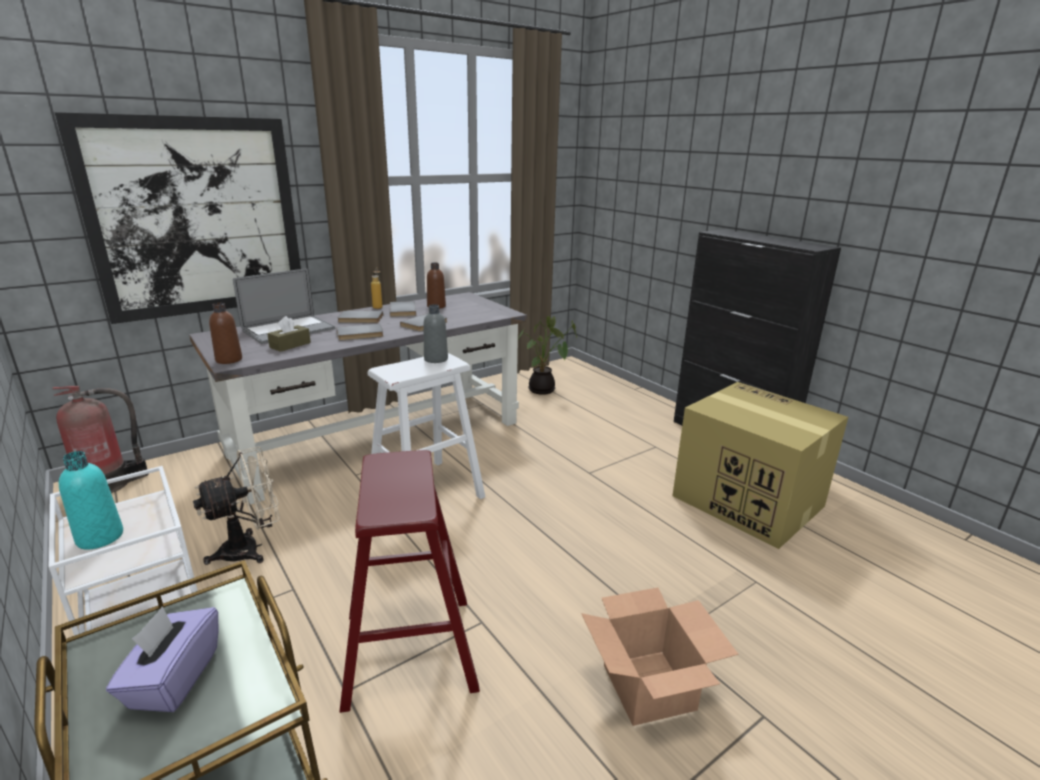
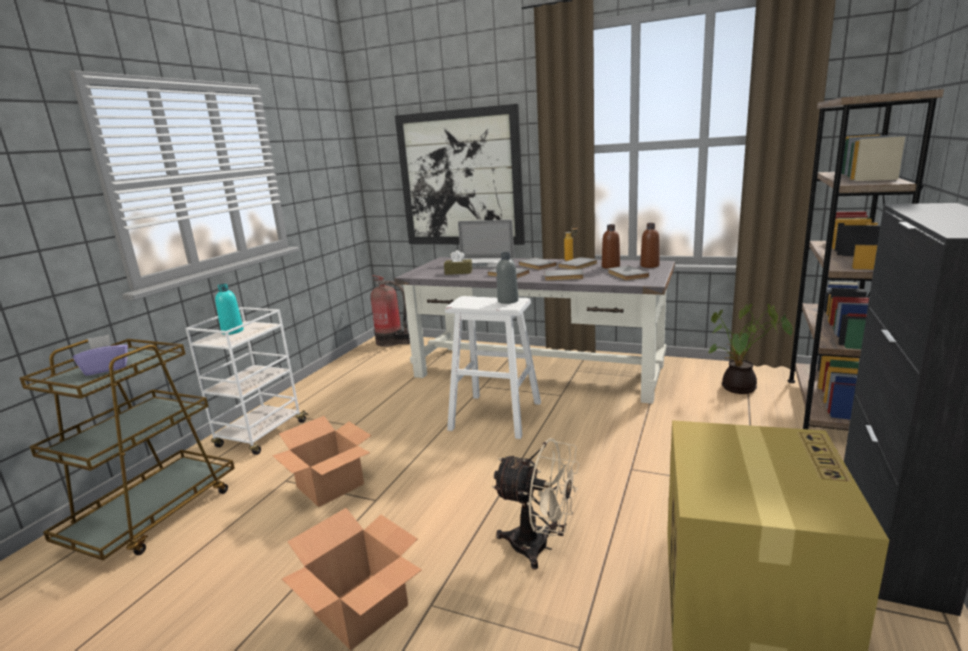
camera: 60 degrees right, 5 degrees down
(229, 360) = (415, 273): brown bottle -> brown bottle (649, 266)
(250, 548) = (376, 397): beige fan -> beige fan (540, 547)
(410, 649) = (331, 485): red stool -> cardboard box
(471, 311) = (626, 275): none -> grey book
(603, 385) = (827, 410): none -> brown bookcase

